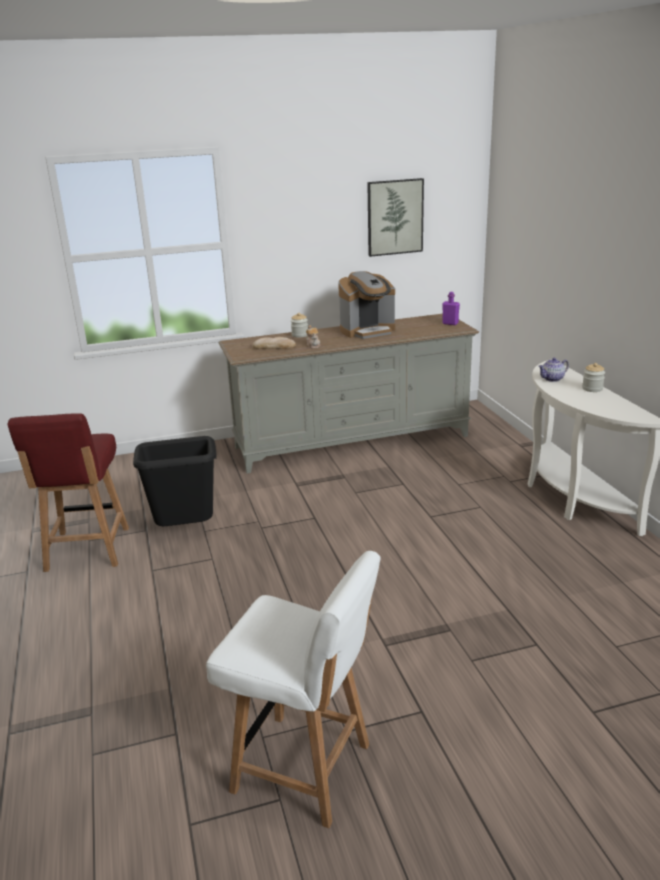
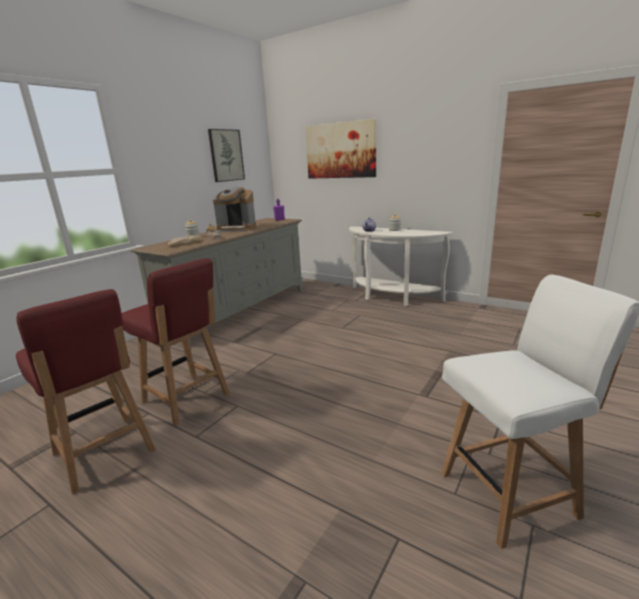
camera: 40 degrees left, 5 degrees down
(185, 531) = (187, 399): black trash can -> red chair
(367, 331) = (237, 229): coffee machine -> coffee machine turned 75 degrees clockwise
(559, 231) = (340, 150): none -> picture

